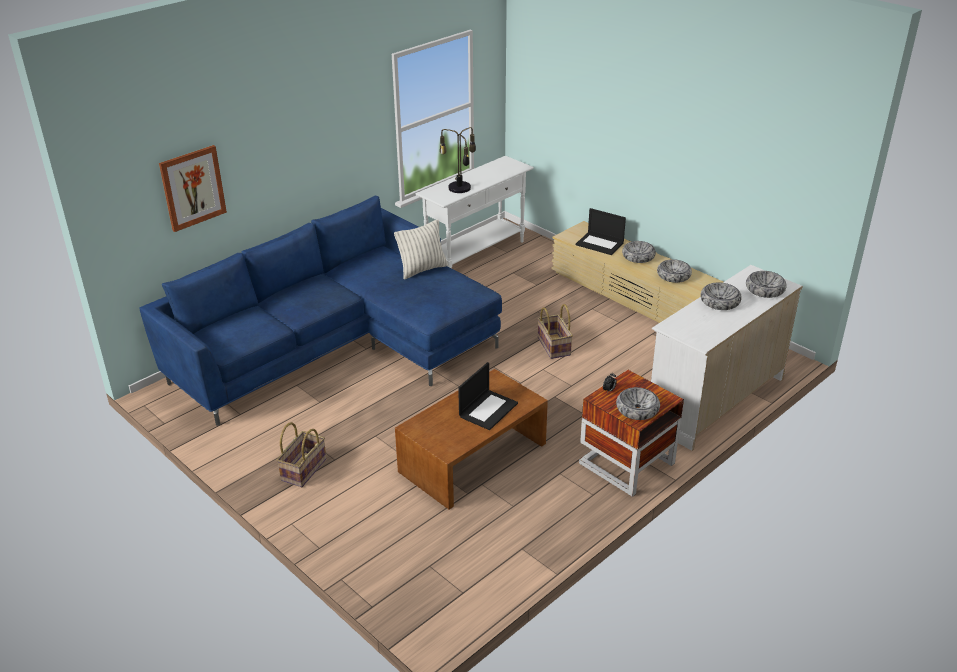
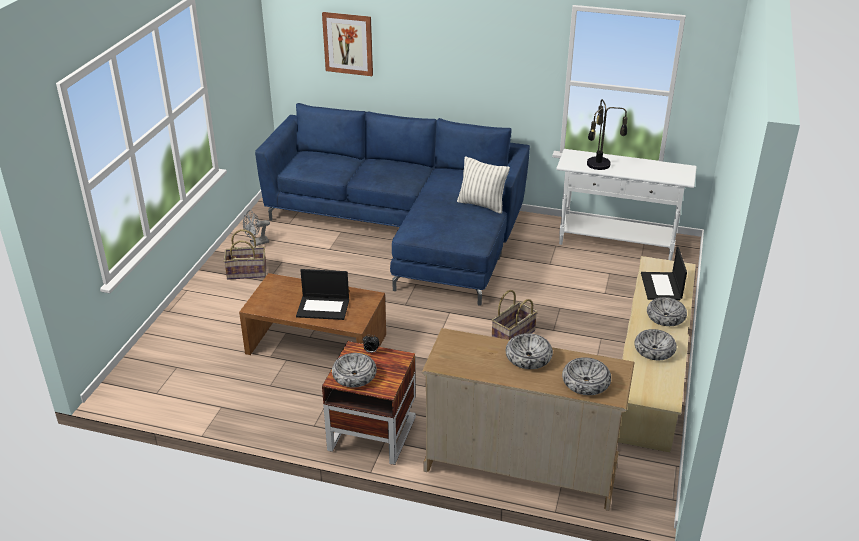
camera: 60 degrees right, 0 degrees up
(254, 447) = (257, 243): none -> grey fan
(713, 400) = (520, 465): white cabinet -> brown cabinet

